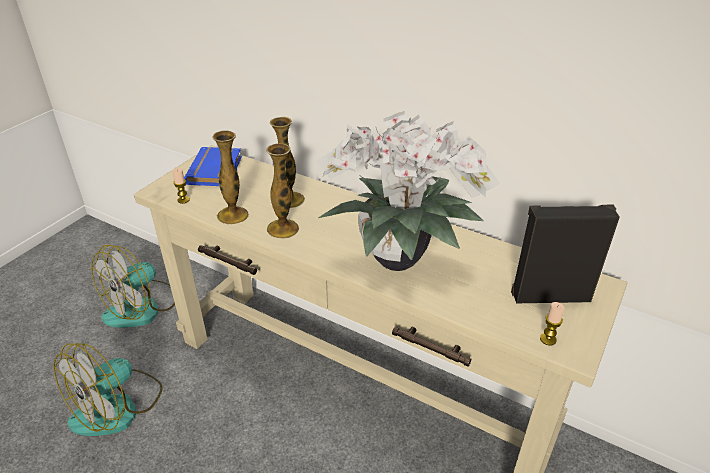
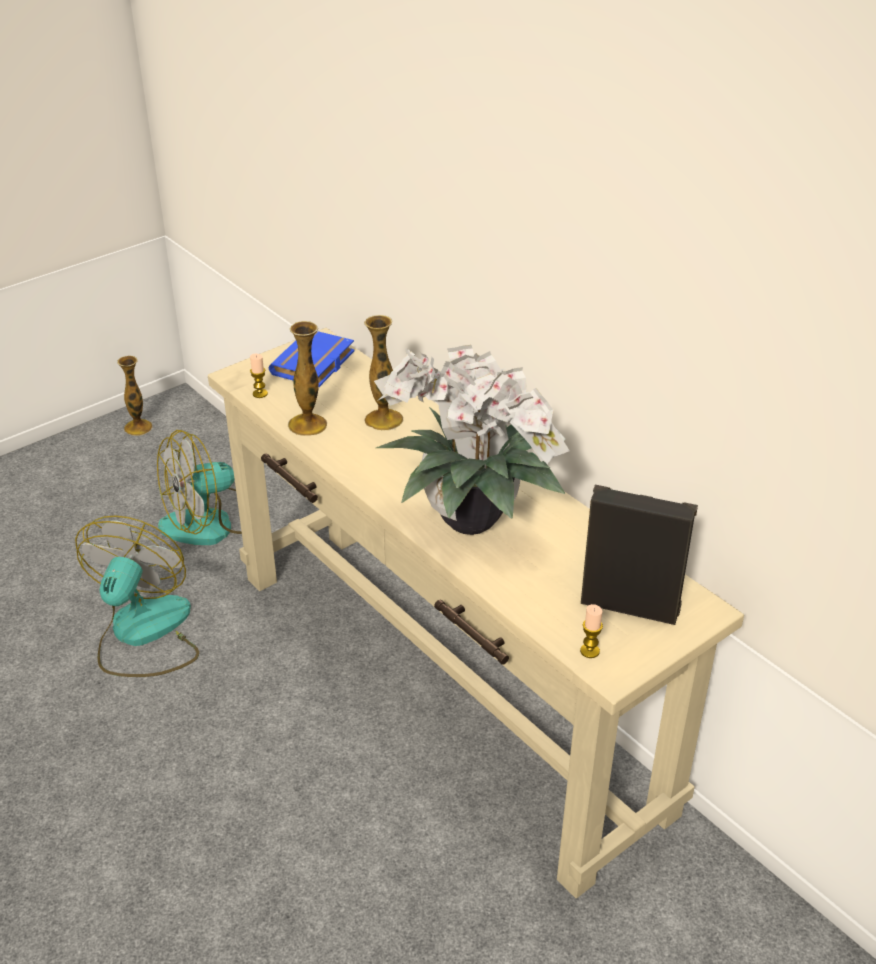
camera: 20 degrees right, 0 degrees up
(118, 407) = (143, 634): fan -> fan turned 135 degrees clockwise
(282, 229) = (357, 454): vase -> vase (138, 427)

